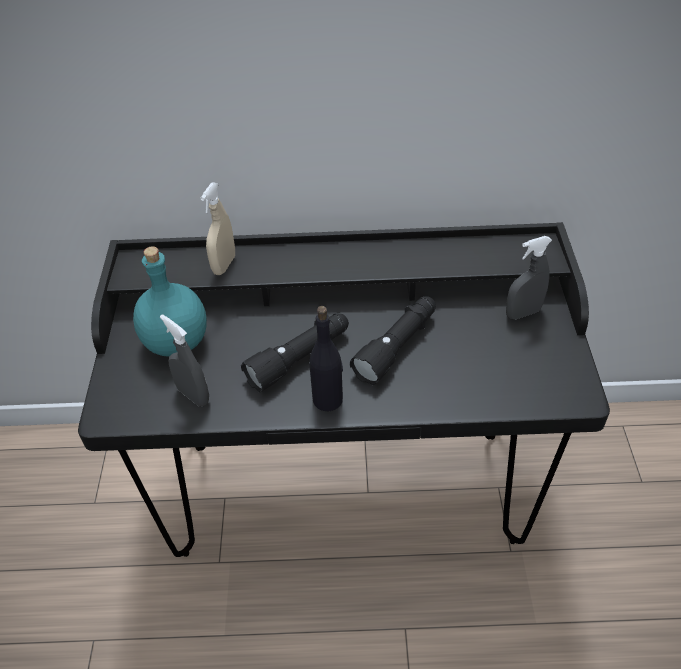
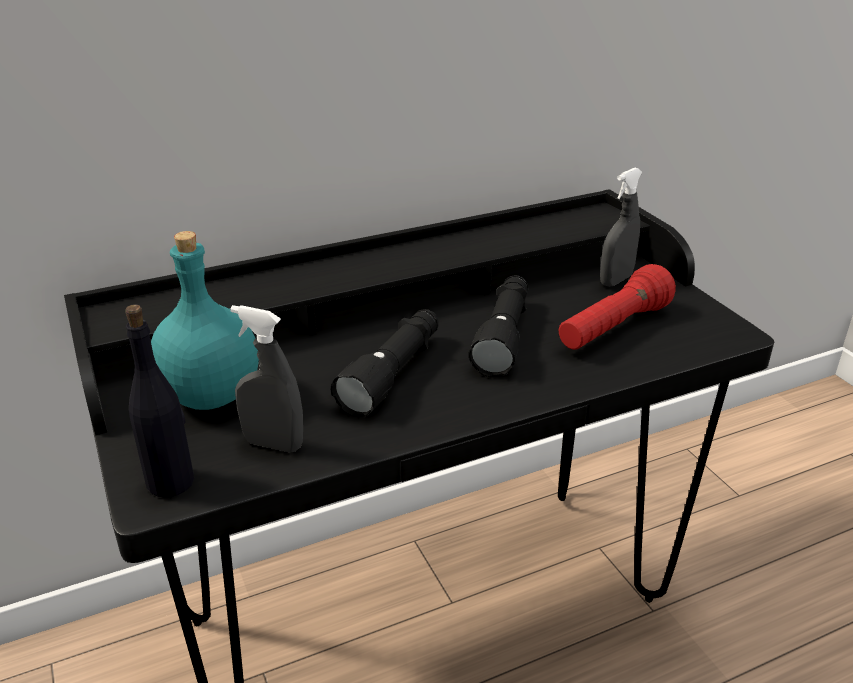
camera: 25 degrees left, 15 degrees down
(224, 265) = (245, 291): beige spray bottle -> none
(328, 399) = (459, 403): black bottle -> black bottle (171, 481)
(485, 363) = (613, 328): none -> red flashlight

